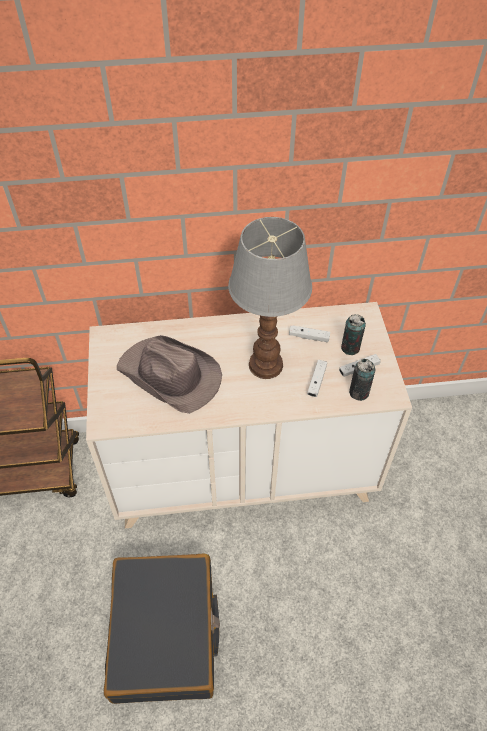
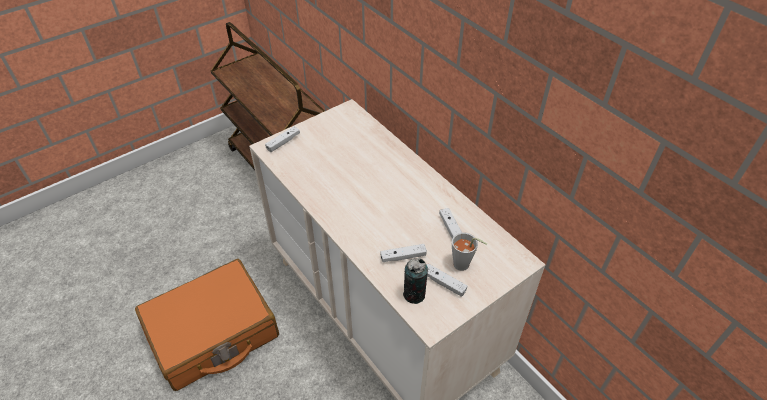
camera: 60 degrees right, 5 degrees down
(106, 408) = (283, 142): none -> white game controller
(165, 633) = (213, 333): black suitcase -> orange suitcase
(170, 376) = (337, 161): brown hat -> none
(266, 364) = (395, 213): table lamp -> none
(350, 348) = (464, 266): can -> grey cup

